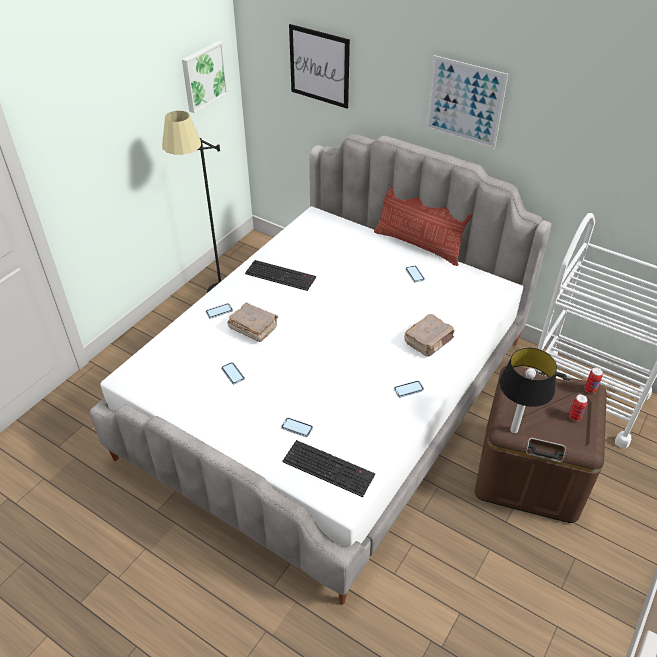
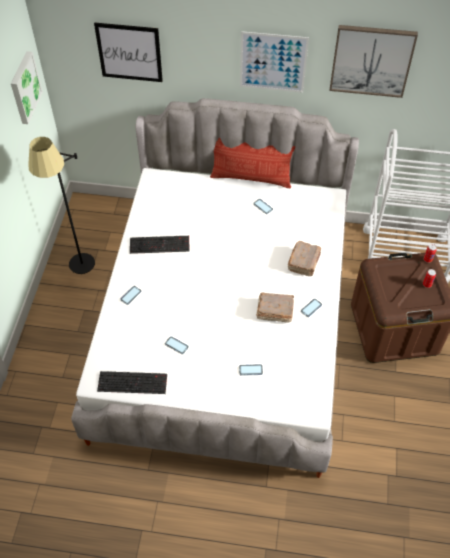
camera: 25 degrees left, 10 degrees up
(253, 328) = (167, 300): brown book -> brown book (274, 311)
(330, 467) = (291, 391): keyboard -> keyboard (133, 382)
(513, 430) = (393, 311): table lamp -> none
(579, 118) = (371, 60): none -> picture

